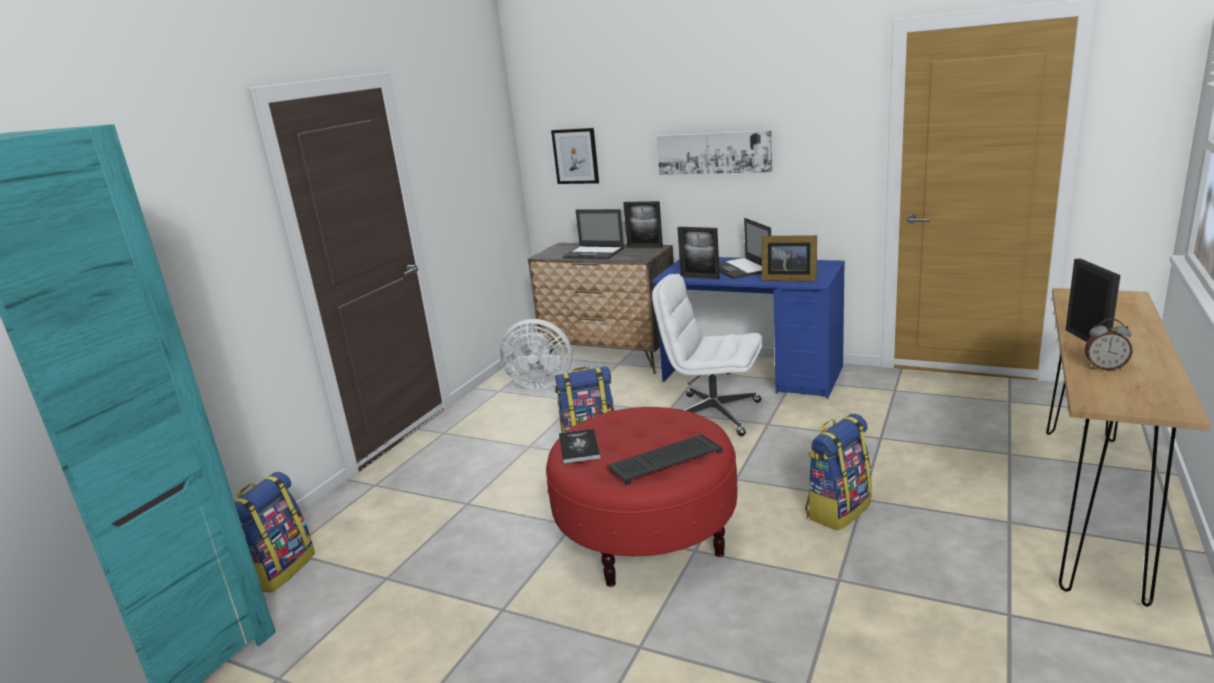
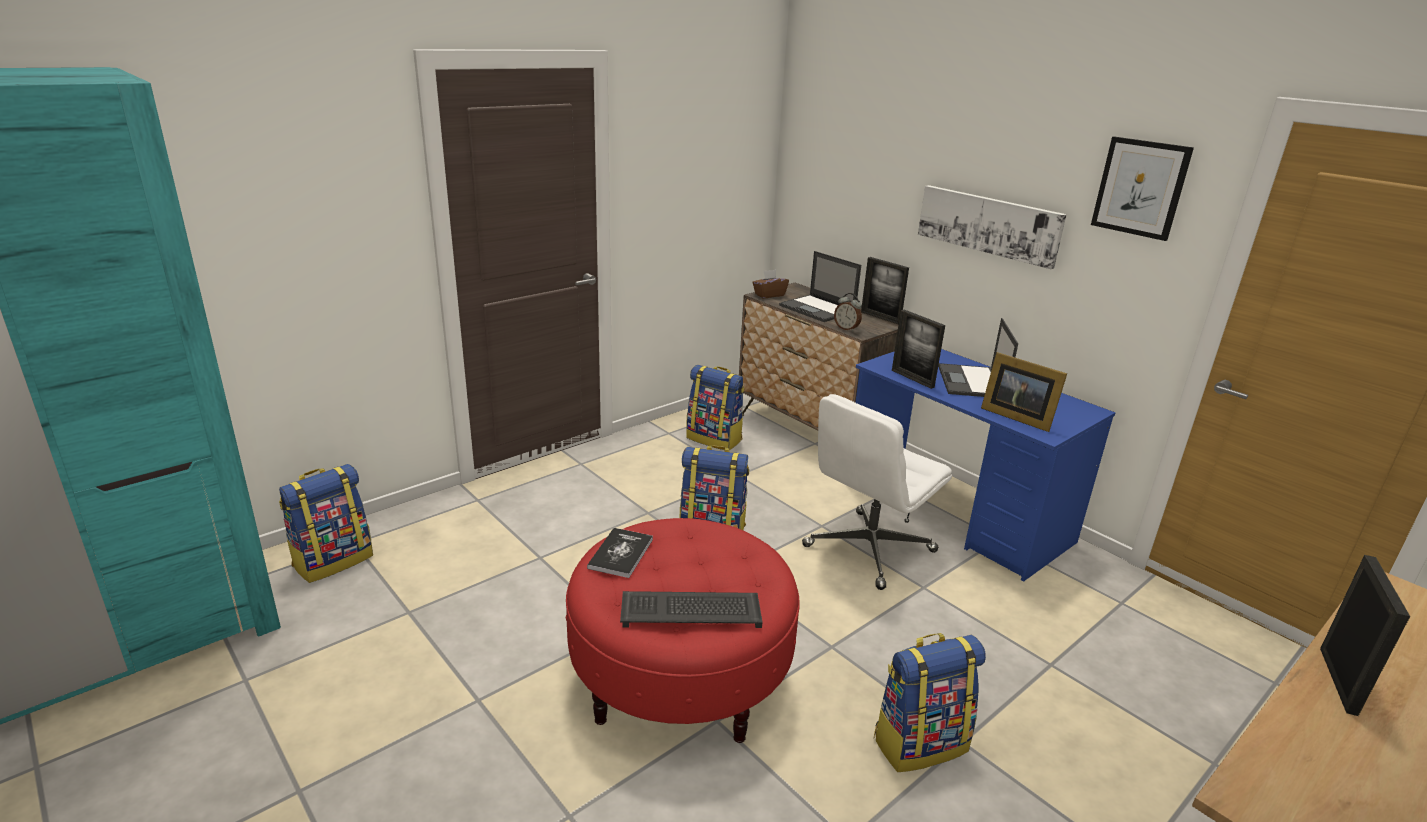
camera: 20 degrees right, 5 degrees up
(539, 383) = (715, 439): white fan -> backpack
(548, 254) = (769, 295): none -> brown tissue box
(575, 156) = (834, 186): picture -> picture (1140, 188)
(712, 415) = (868, 549): white office chair -> white office chair turned 90 degrees counterclockwise
(1105, 367) = (1322, 744): alarm clock -> alarm clock (846, 328)

